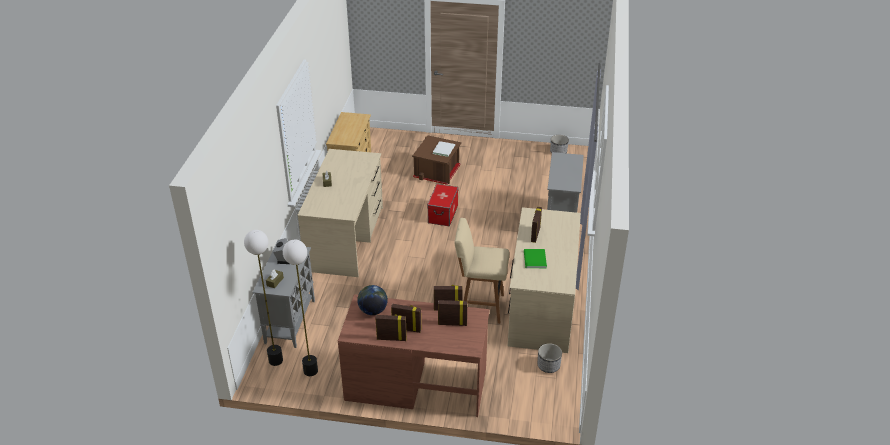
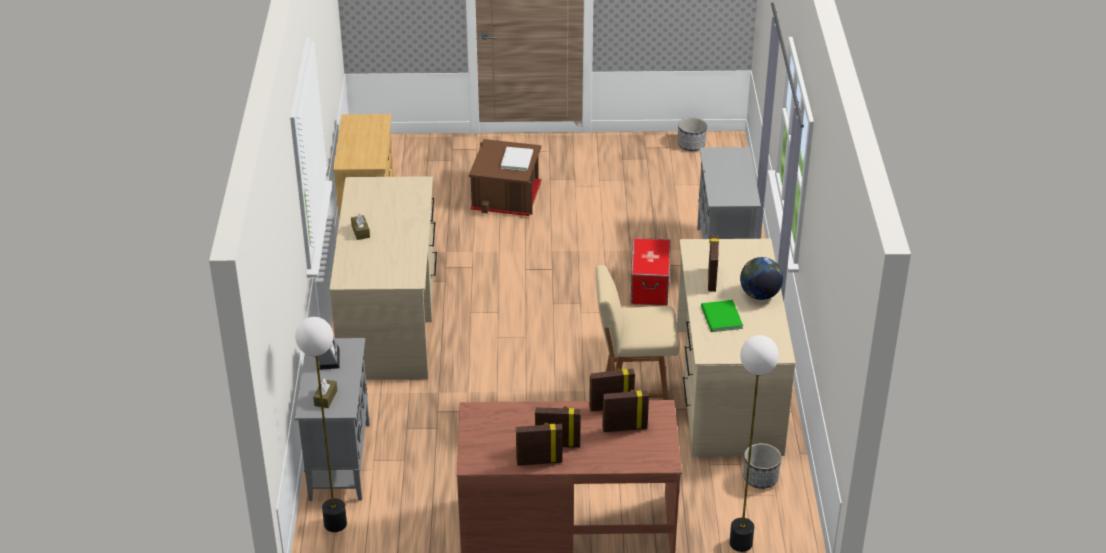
camera: 10 degrees left, 0 degrees up
(310, 371) = (395, 532): floor lamp -> floor lamp (740, 543)
(373, 311) = (497, 424): globe -> globe (759, 295)
(443, 214) = (535, 264): storage box -> storage box (650, 287)

